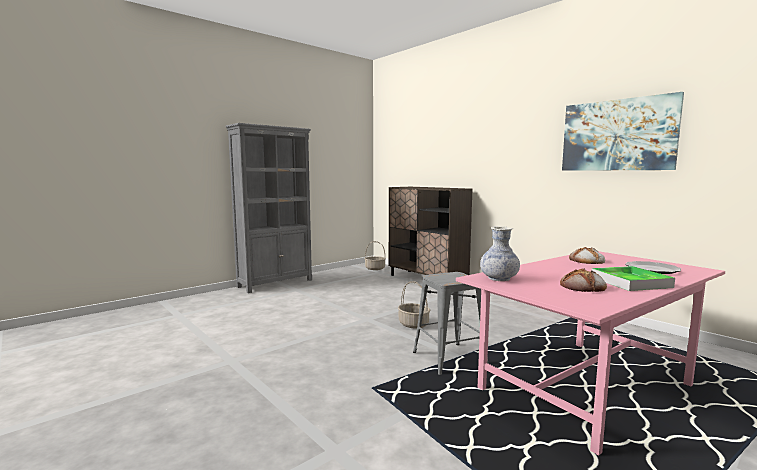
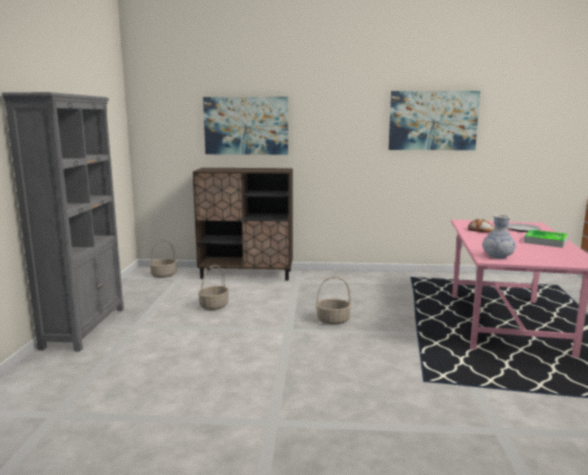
camera: 45 degrees left, 5 degrees up
(360, 292) = (214, 306): none -> basket
(441, 151) = (246, 126): none -> picture
(449, 358) = (413, 337): grey stool -> none
(583, 287) = (543, 250): bread -> none

